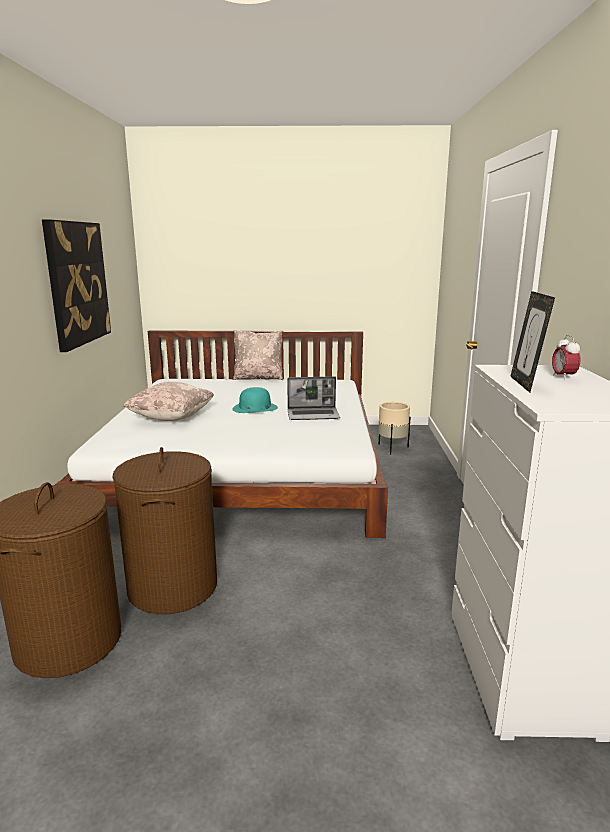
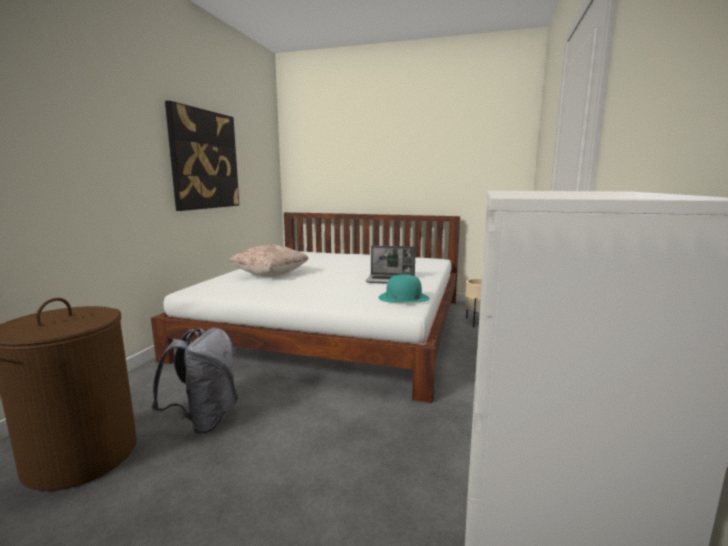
camera: 15 degrees right, 5 degrees down
(172, 587) = (205, 420): brown laundry basket -> grey backpack
(255, 408) = (344, 272): turquoise hat -> turquoise hat (403, 298)
(258, 378) = (367, 254): beige pillow -> none
(525, 384) = (524, 192): picture frame -> none
(563, 377) = (593, 191): alarm clock -> none

